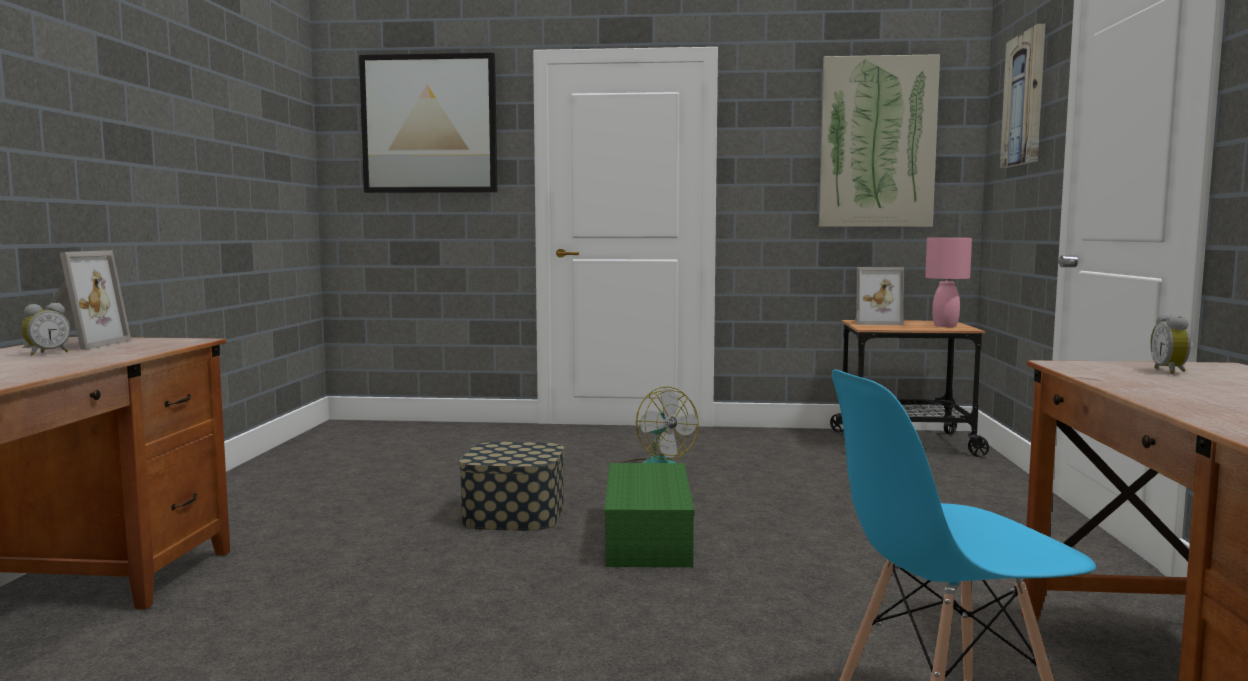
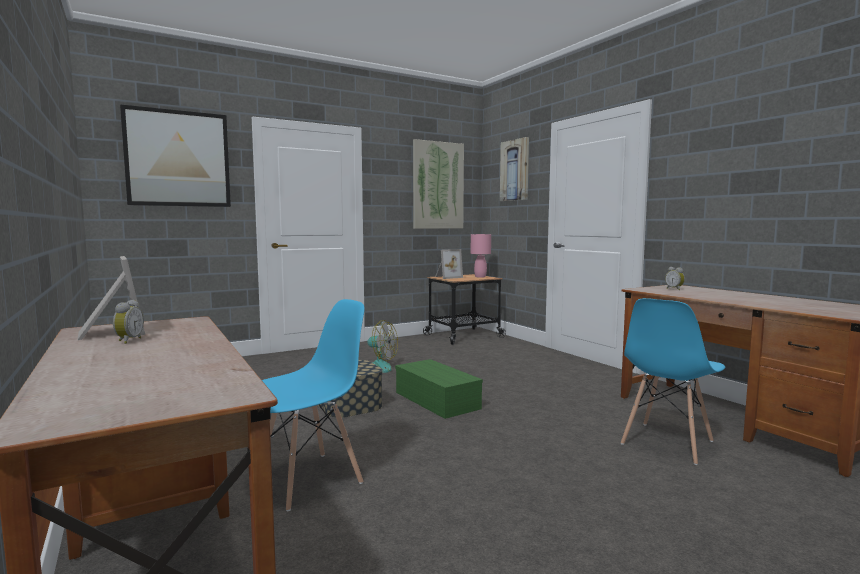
camera: 35 degrees left, 0 degrees up
(288, 596) = (309, 480): none -> blue chair

